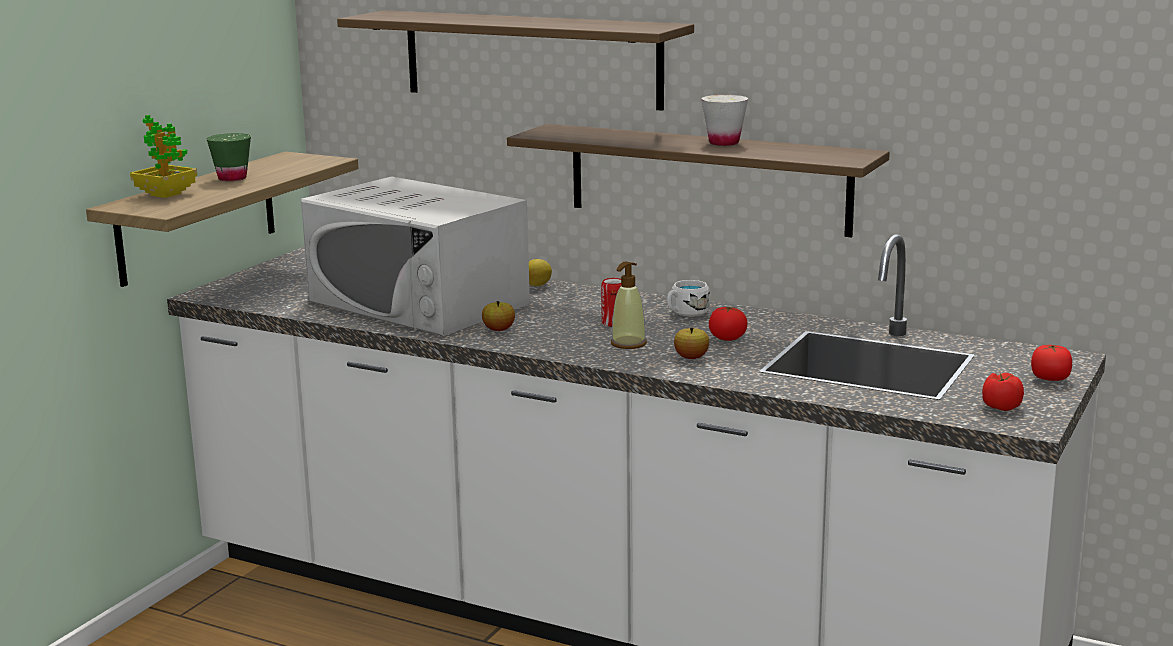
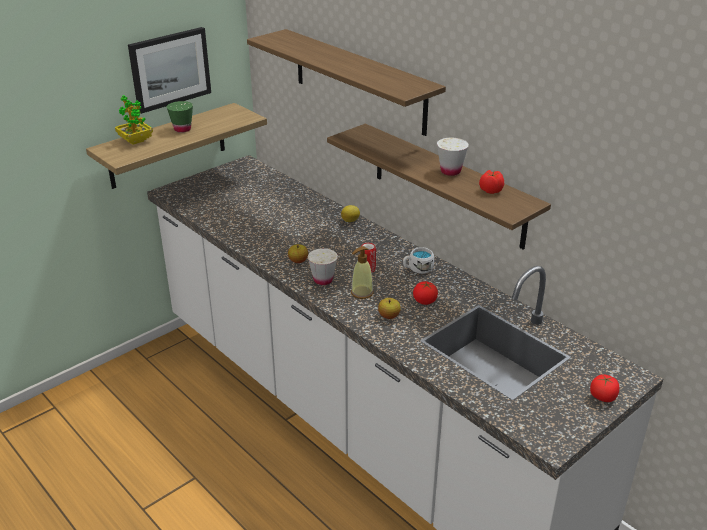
camera: 20 degrees right, 15 degrees up
(201, 84) = (170, 69): none -> picture
(418, 302) = (272, 224): white microwave -> none
(557, 341) = (323, 280): none -> white cup
(1000, 407) = (546, 419): tomato -> tomato (490, 190)

